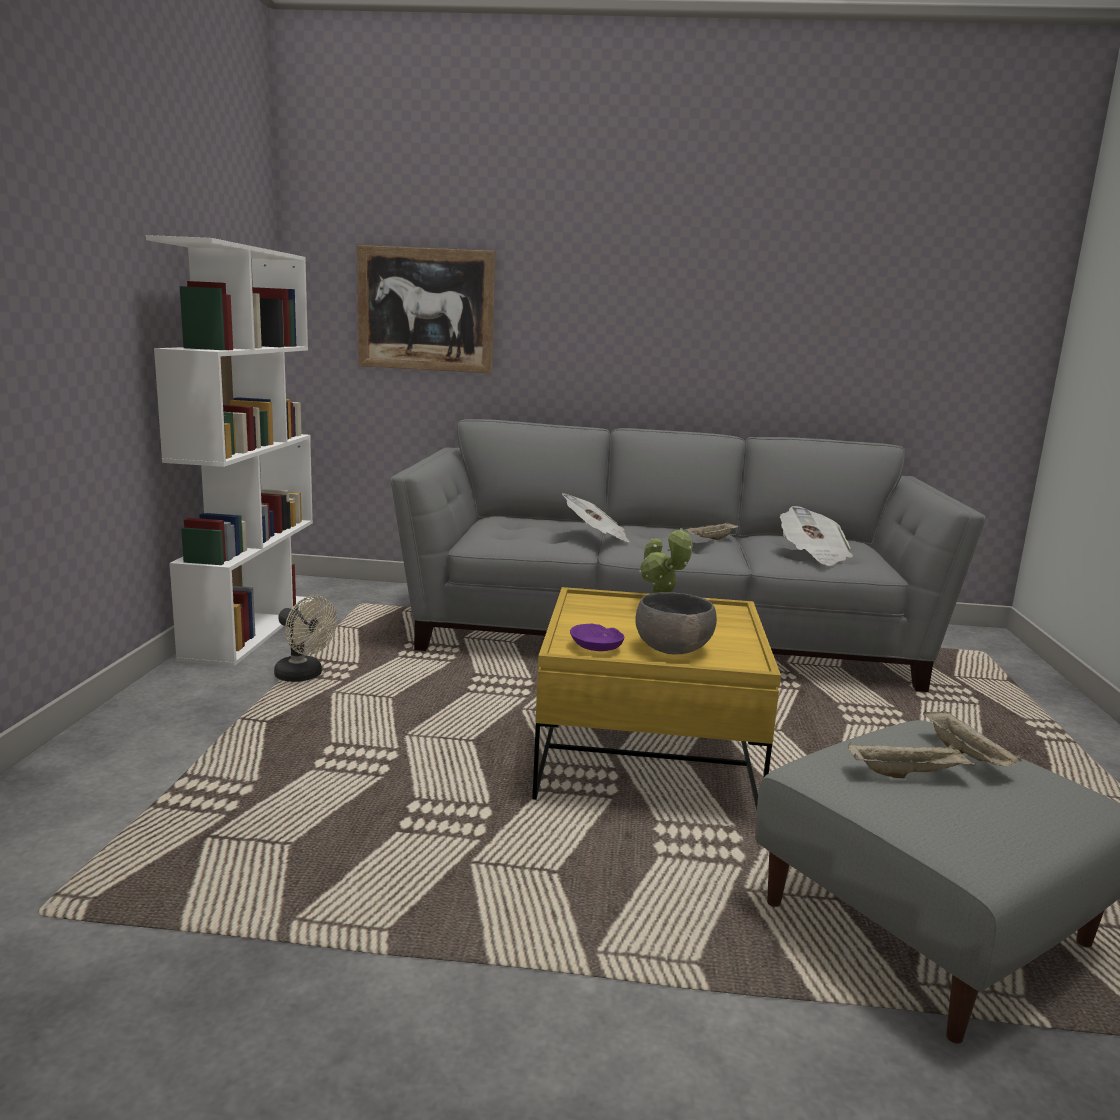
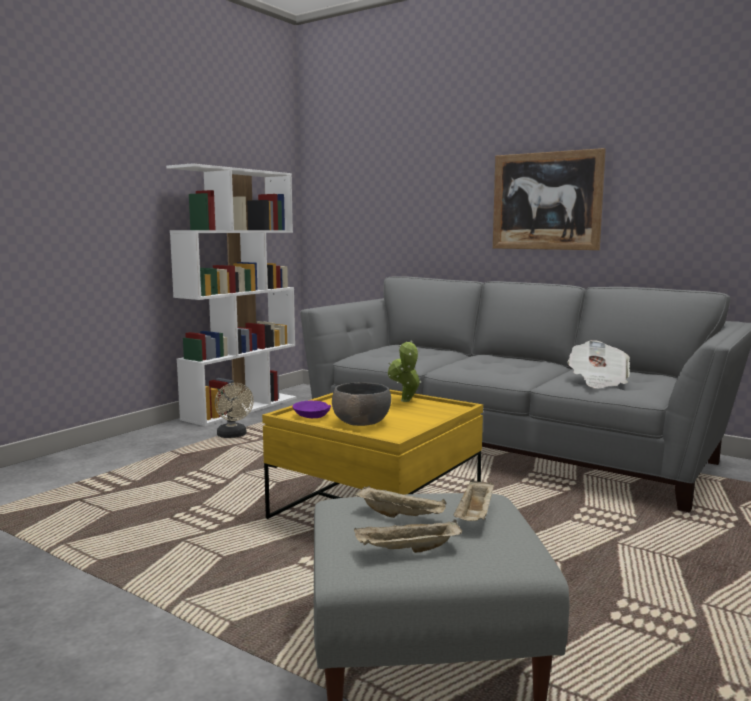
camera: 30 degrees right, 5 degrees down
(426, 310) = (377, 203): picture -> picture (546, 201)
(596, 537) = (440, 359): newspaper -> none
(711, 540) = (529, 366): beige tray -> beige tray (407, 550)

